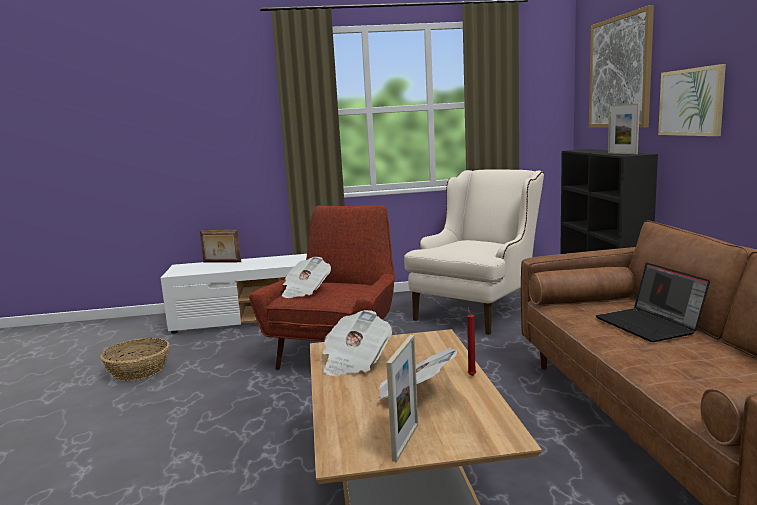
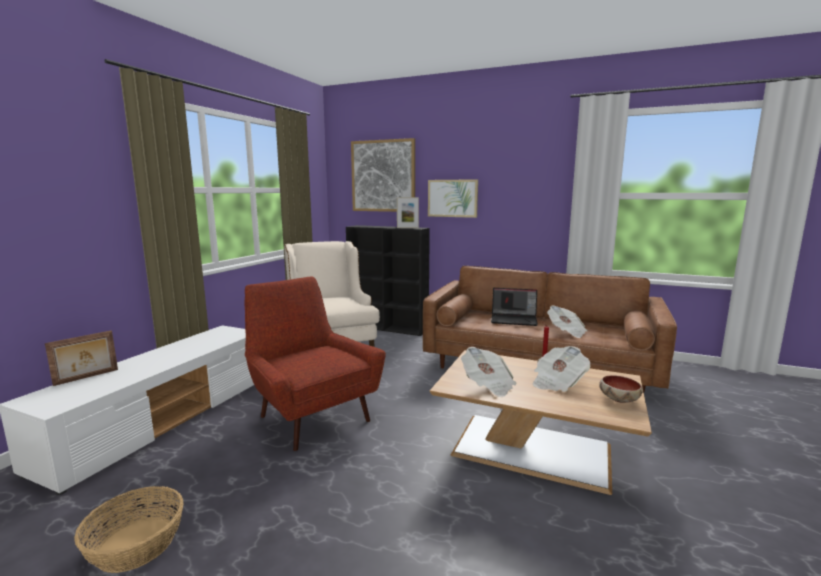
camera: 60 degrees left, 0 degrees up
(305, 291) = (302, 365): newspaper -> newspaper (566, 332)
(405, 441) = (618, 399): picture frame -> bowl

